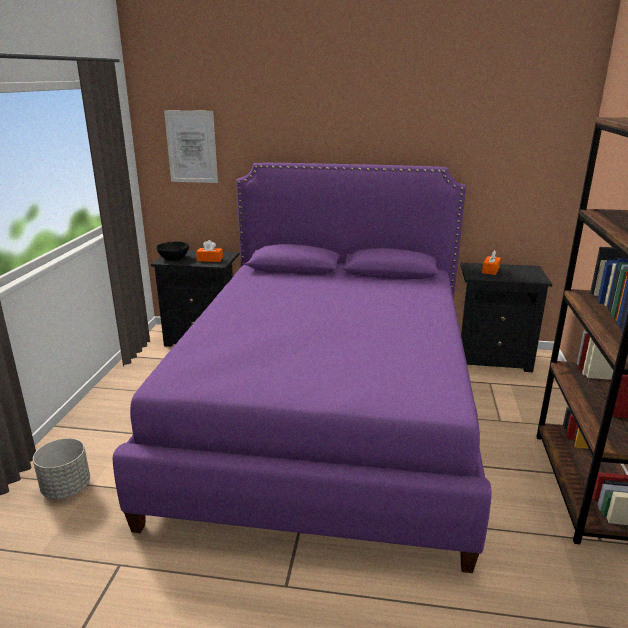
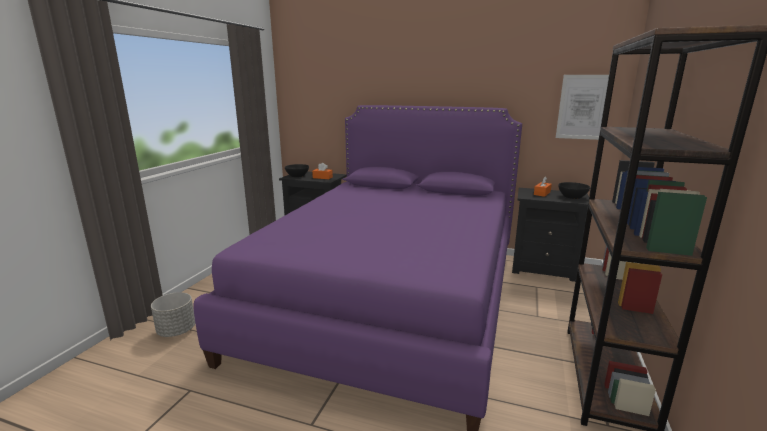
camera: 10 degrees right, 5 degrees down
(191, 147) = (315, 94): picture -> picture (583, 107)
(526, 273) = (572, 196): none -> black bowl

